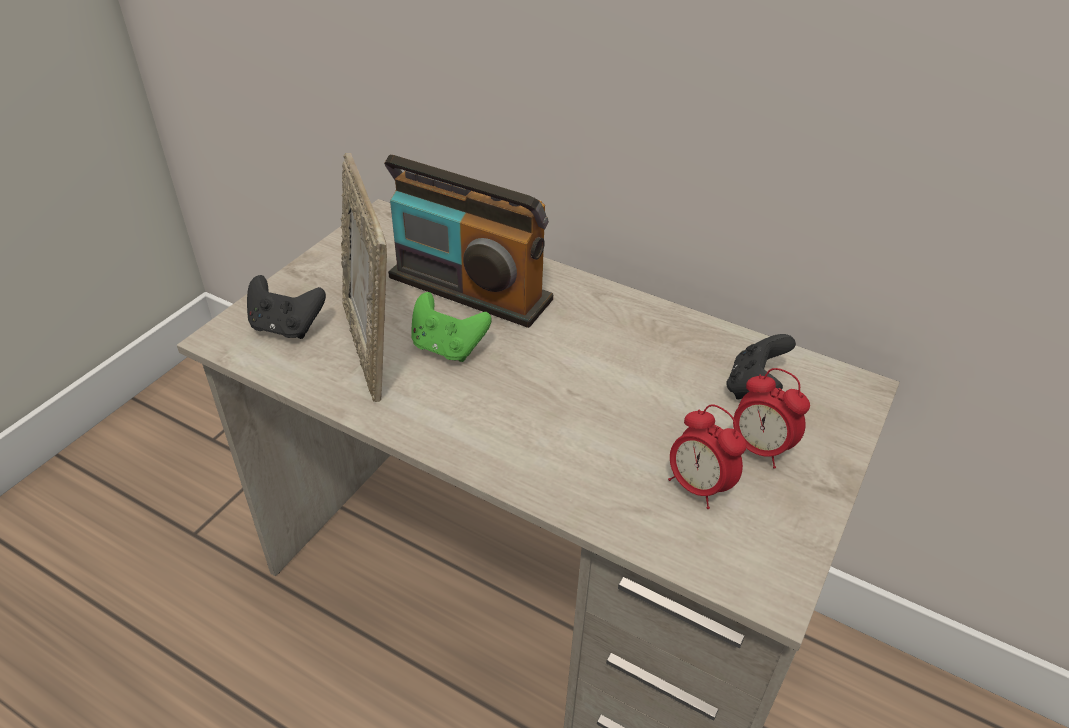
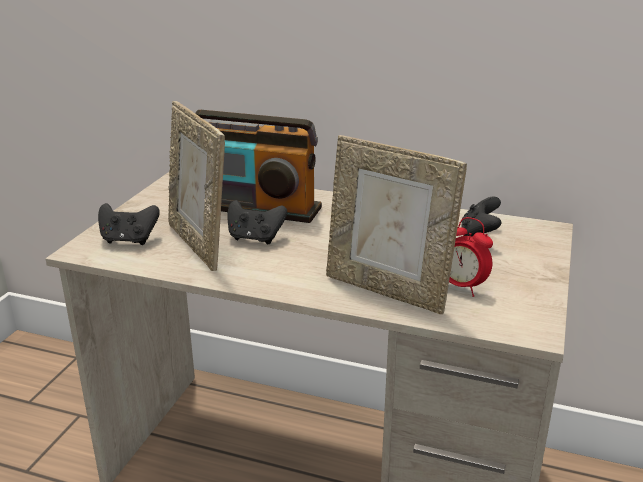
camera: 10 degrees left, 15 degrees down
(447, 347) = (255, 238): green game controller -> black game controller
(593, 476) = (387, 290): none -> picture frame
(759, 449) = (495, 264): alarm clock -> none

